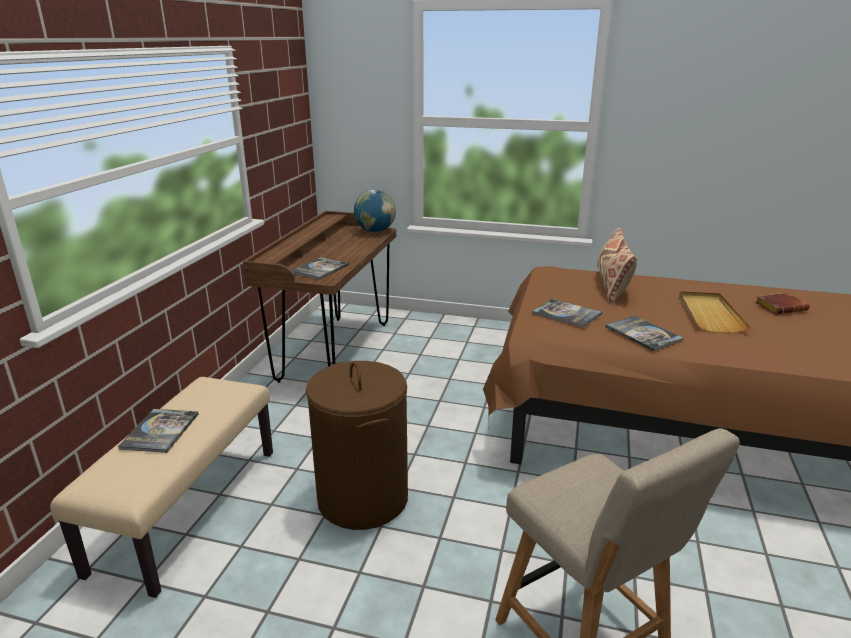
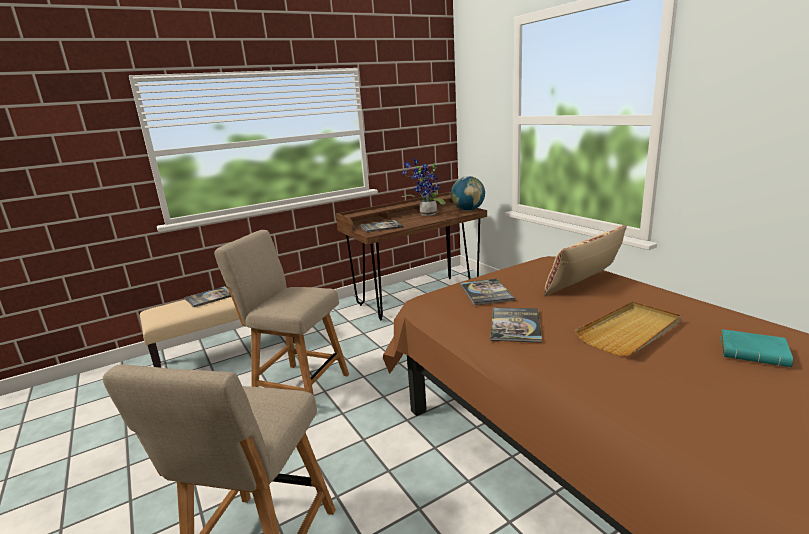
camera: 45 degrees right, 5 degrees down
(339, 244) = (426, 215): none -> potted plant
(362, 498) = (298, 387): brown laundry basket -> beige chair
(780, 307) = (755, 353): brown book -> turquoise book

